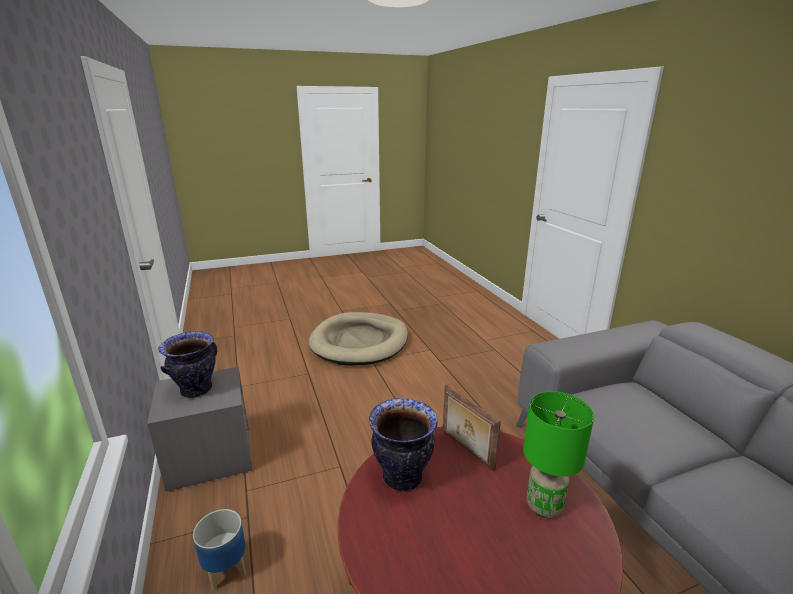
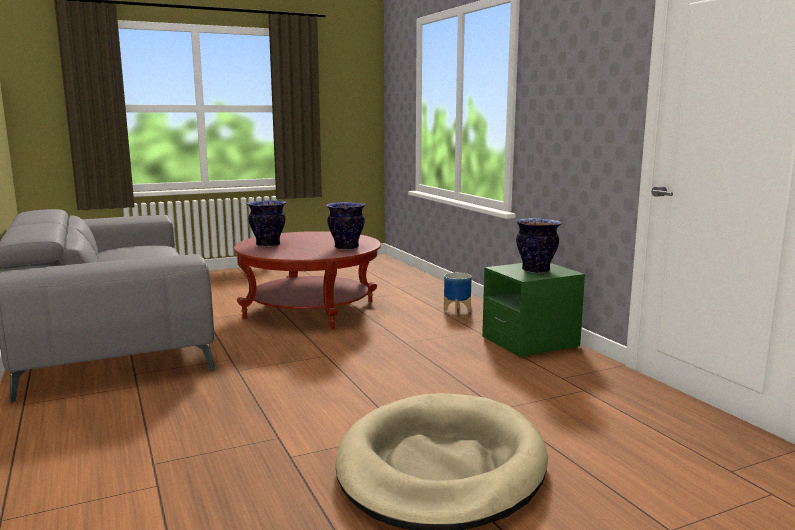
camera: 175 degrees right, 10 degrees down
(210, 457) = (530, 342): grey nightstand -> green nightstand
(466, 450) = (302, 253): picture frame -> none
(545, 506) = (267, 245): green table lamp -> vase

